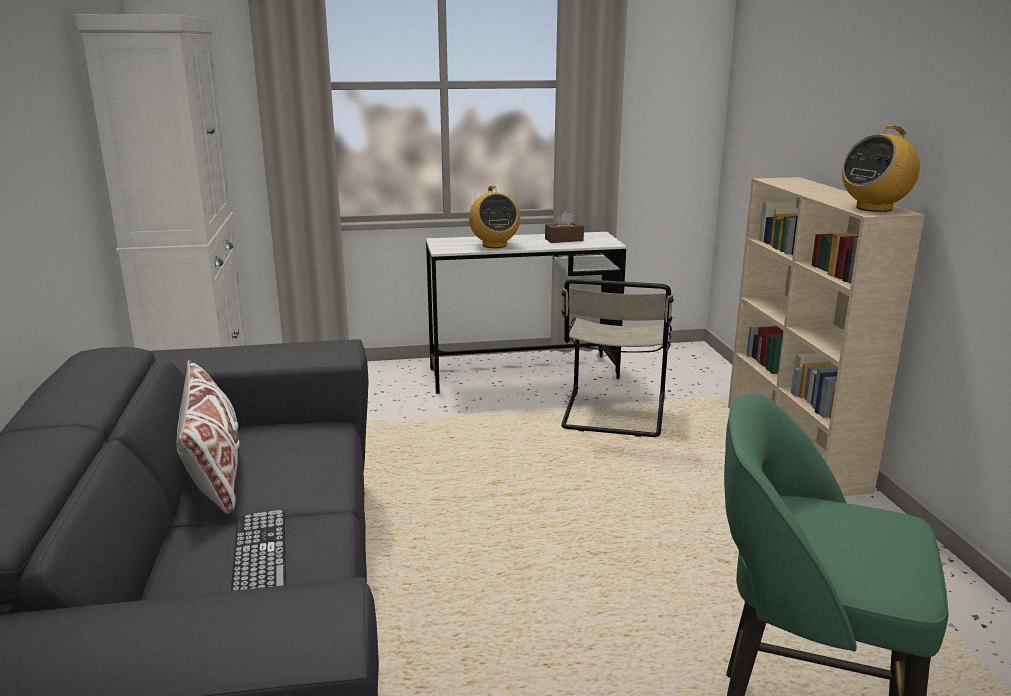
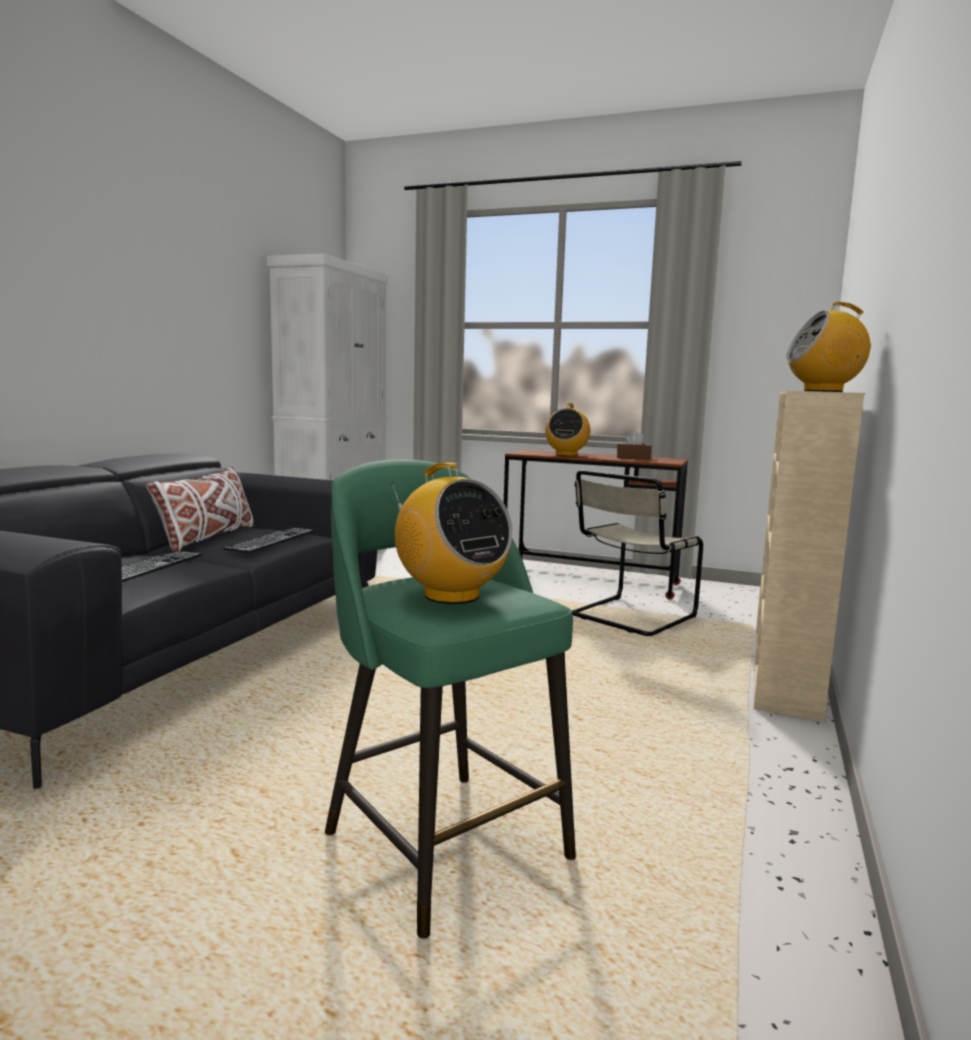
camera: 30 degrees right, 10 degrees down
(310, 453) = (271, 540): none -> keyboard
(523, 375) = (589, 581): white desk -> brown desk
(857, 545) = (450, 595): none -> radio

